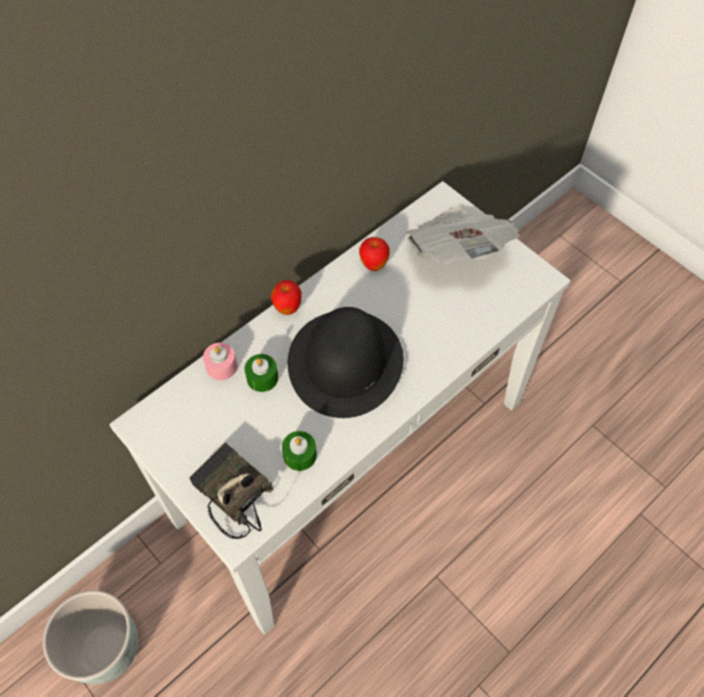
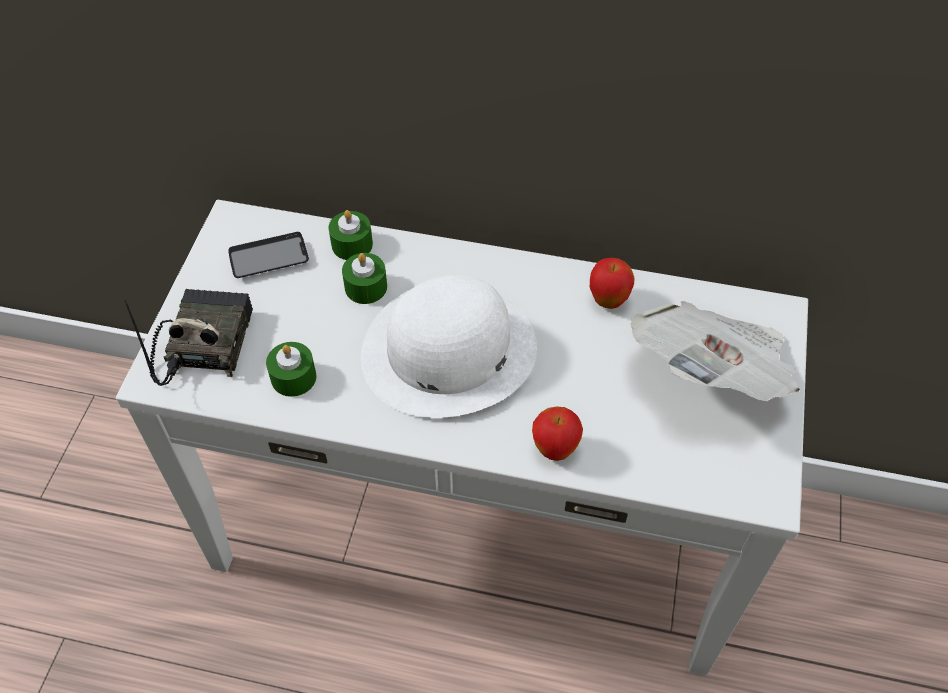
camera: 55 degrees right, 5 degrees down
(106, 647) = (114, 433): grey planter -> none
(190, 418) = (268, 257): none -> phone
(221, 366) = (352, 244): pink candle -> green candle
(288, 308) = (474, 257): apple -> apple (554, 449)
(345, 362) = (448, 351): black hat -> white hat

